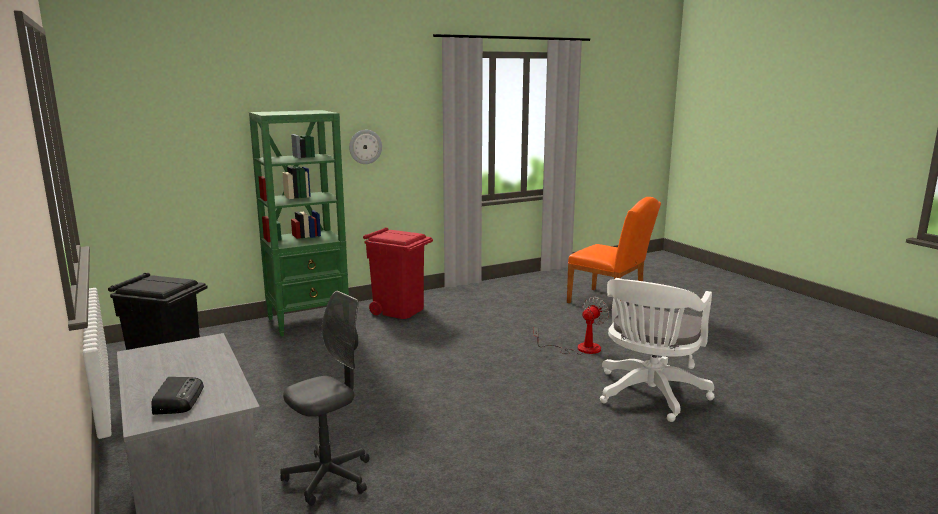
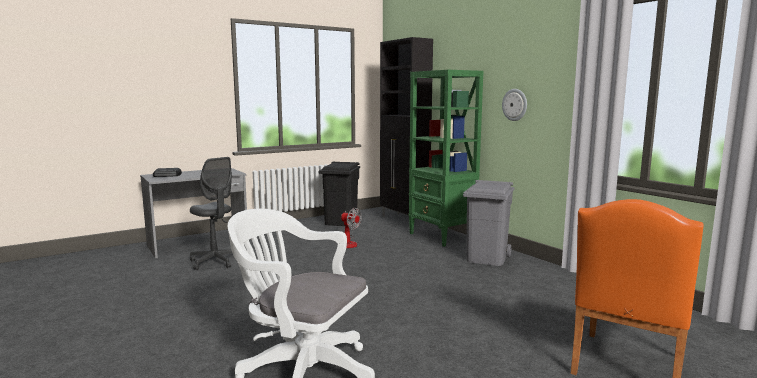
camera: 85 degrees right, 5 degrees down
(208, 335) = (404, 220): none -> black cabinet
(399, 310) = (487, 258): red trash can -> grey trash can
(579, 349) = (426, 337): fan -> fan (348, 243)

